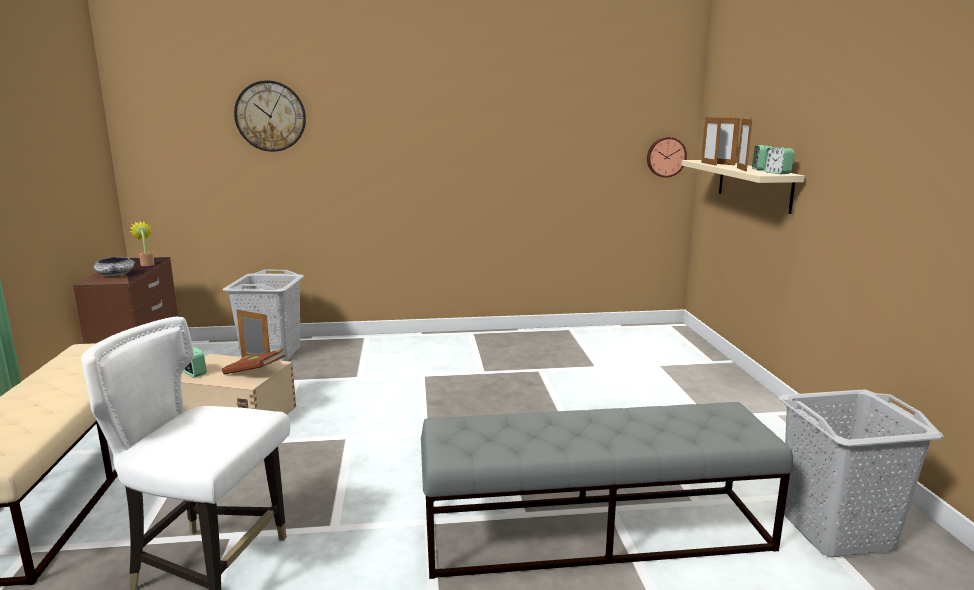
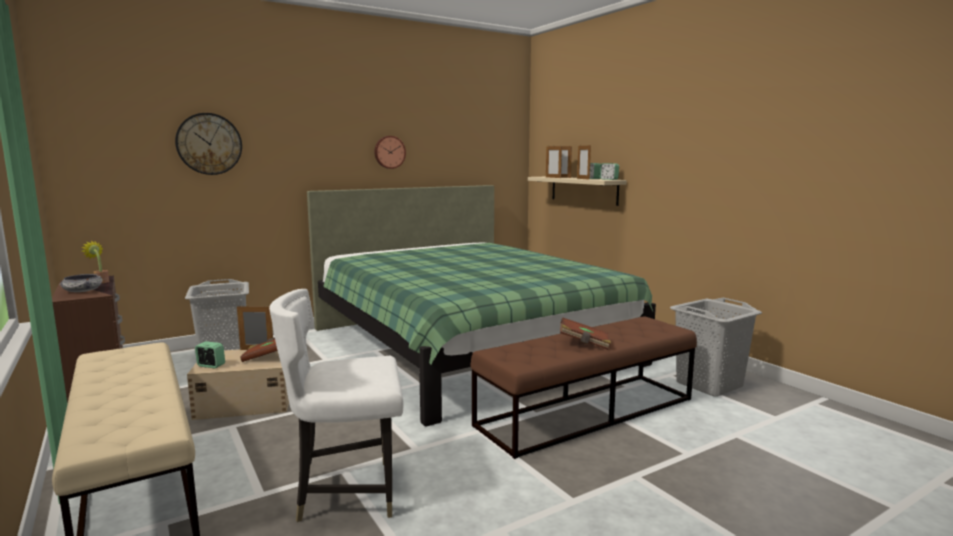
camera: 25 degrees left, 5 degrees down
(533, 388) = (467, 346): none -> green bed
(581, 436) = (584, 344): none -> brown book
(595, 530) = (587, 412): grey bench -> brown bench
(665, 157) = (509, 176): wall clock -> wall clock (389, 152)

